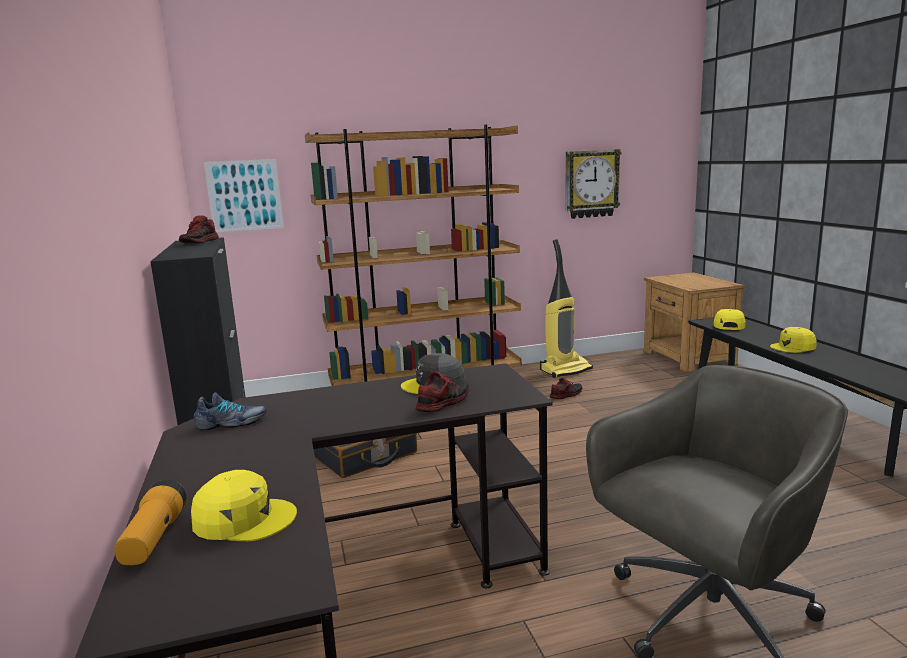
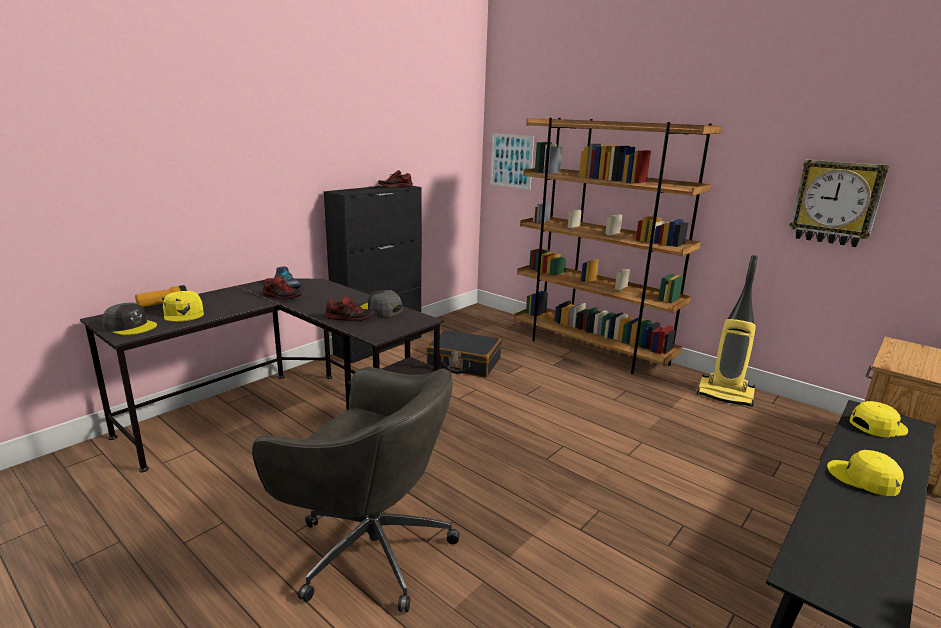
camera: 55 degrees right, 5 degrees up
(243, 582) = (130, 326): none -> grey cap
(566, 395) = (668, 408): shoe -> shoe (282, 296)

